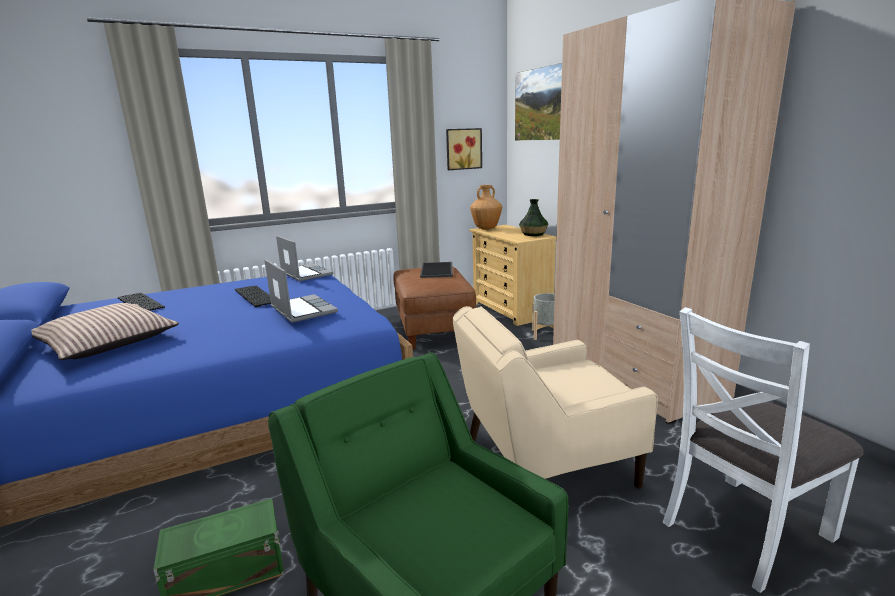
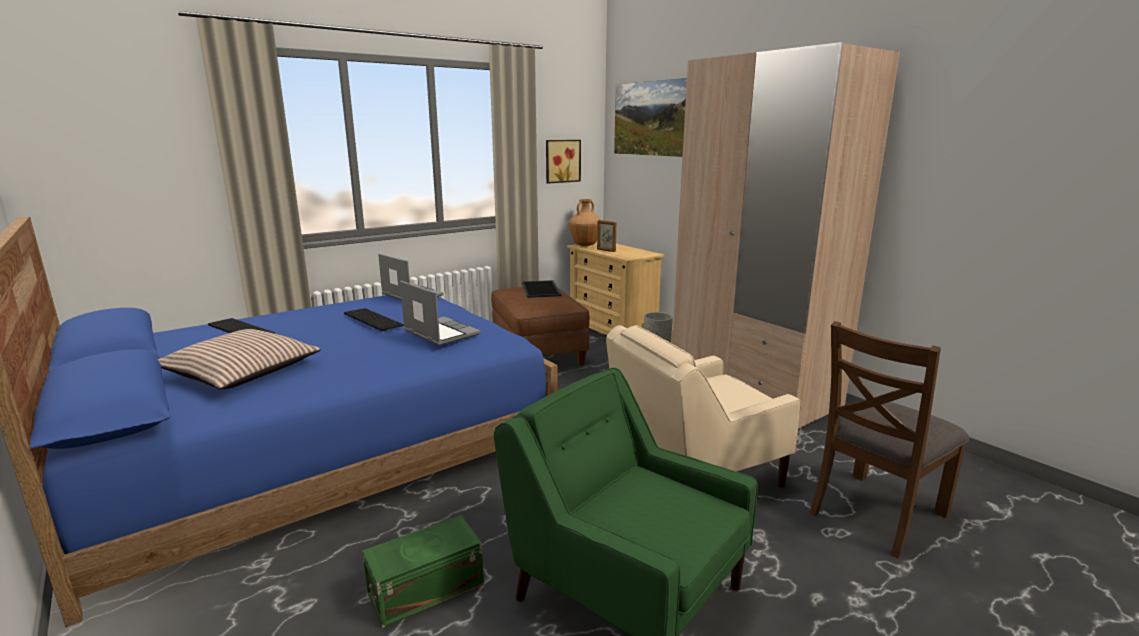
camera: 10 degrees left, 0 degrees up
(503, 233) = (606, 250): none -> picture frame
(533, 234) = (637, 251): vase -> none
(744, 529) = (876, 513): white chair -> brown chair

